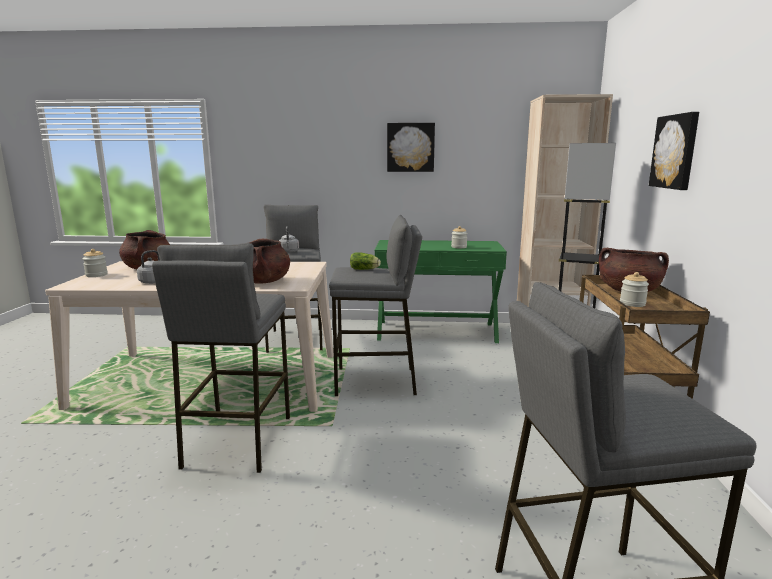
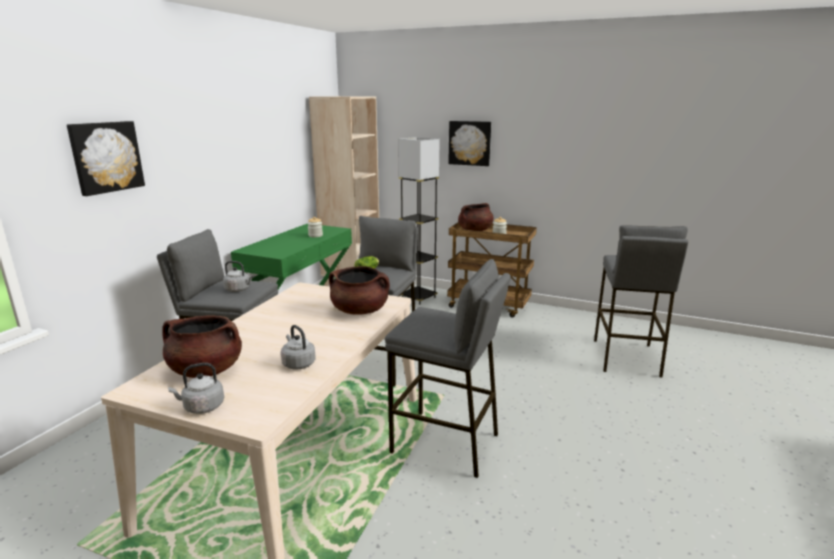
camera: 70 degrees left, 5 degrees up
(96, 275) = (202, 407): jar -> grey kettle
(410, 147) = (238, 146): picture -> picture (106, 157)

